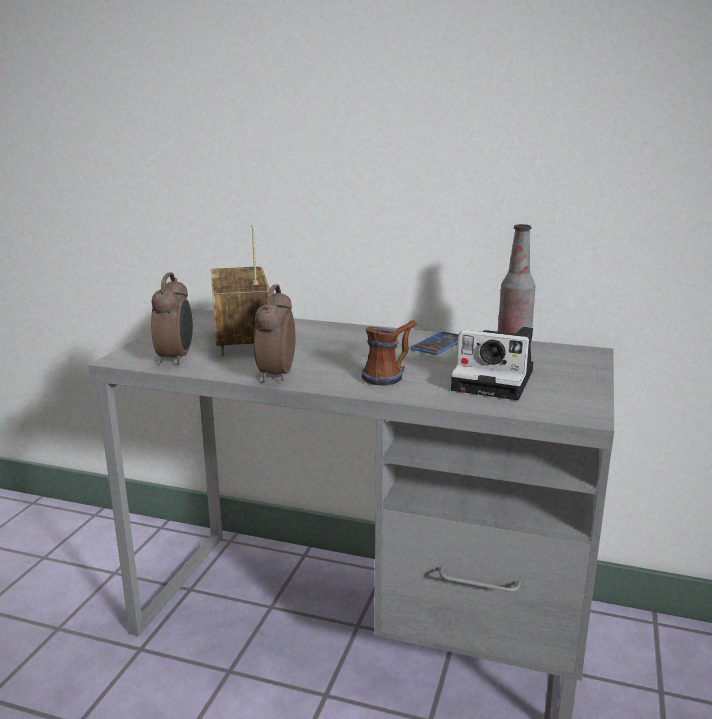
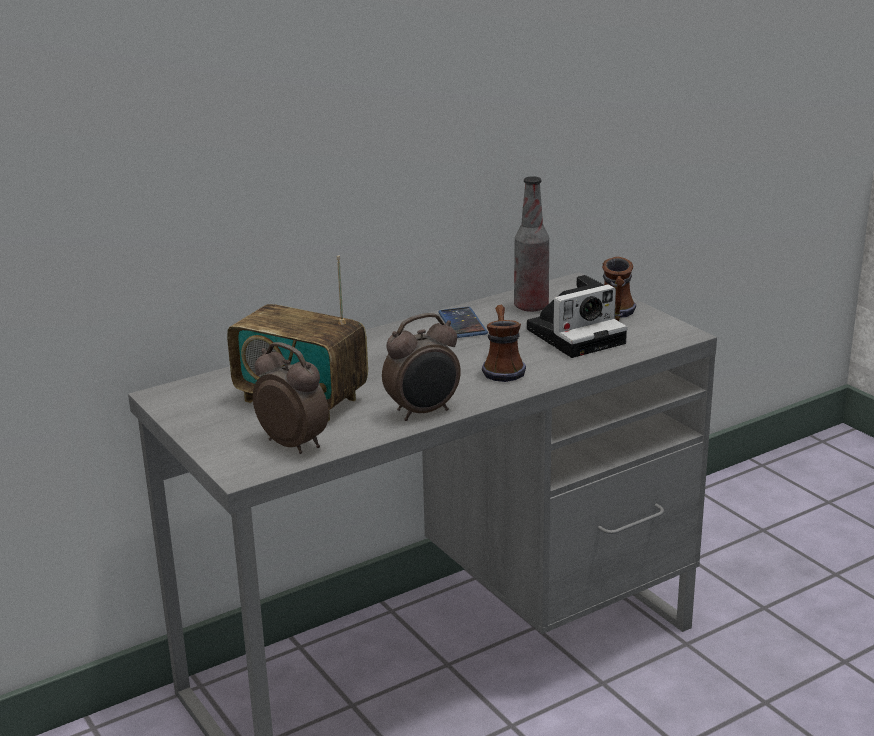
camera: 50 degrees left, 5 degrees up
(275, 375) = (424, 412): alarm clock -> alarm clock turned 75 degrees counterclockwise
(564, 381) = (616, 315): none -> mug

